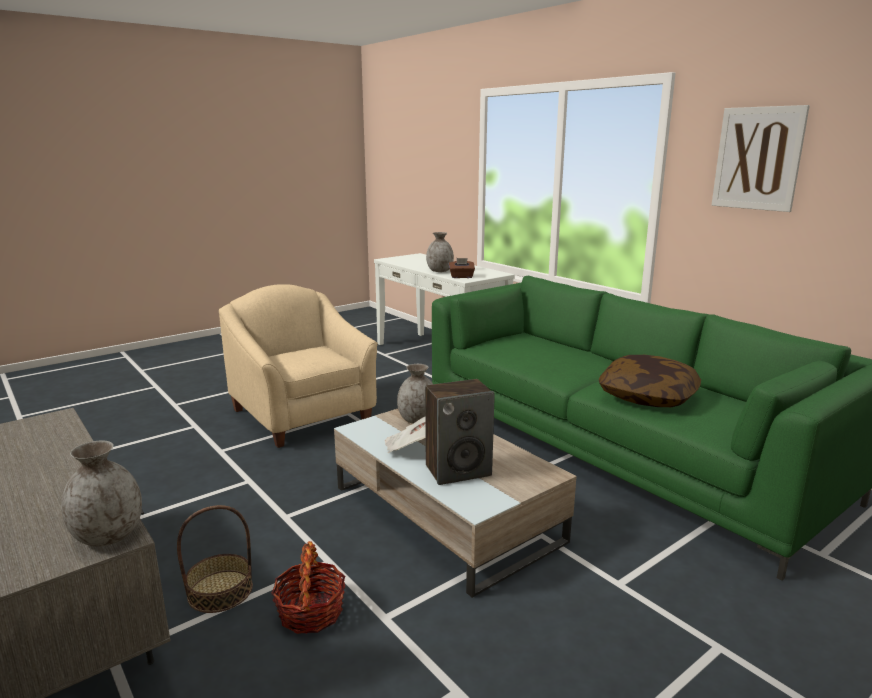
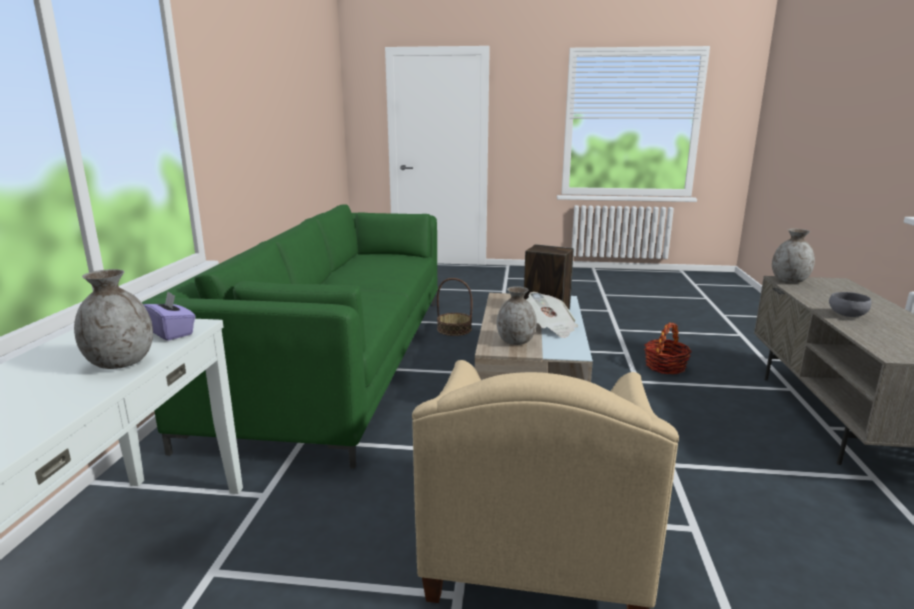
camera: 135 degrees left, 0 degrees up
(64, 463) = (846, 315): none -> grey bowl
(220, 591) = (720, 393): basket -> basket (454, 329)
(461, 277) = (172, 333): brown tissue box -> purple tissue box
(648, 396) = (385, 272): pillow -> none
(758, 158) = (232, 91): picture -> none

